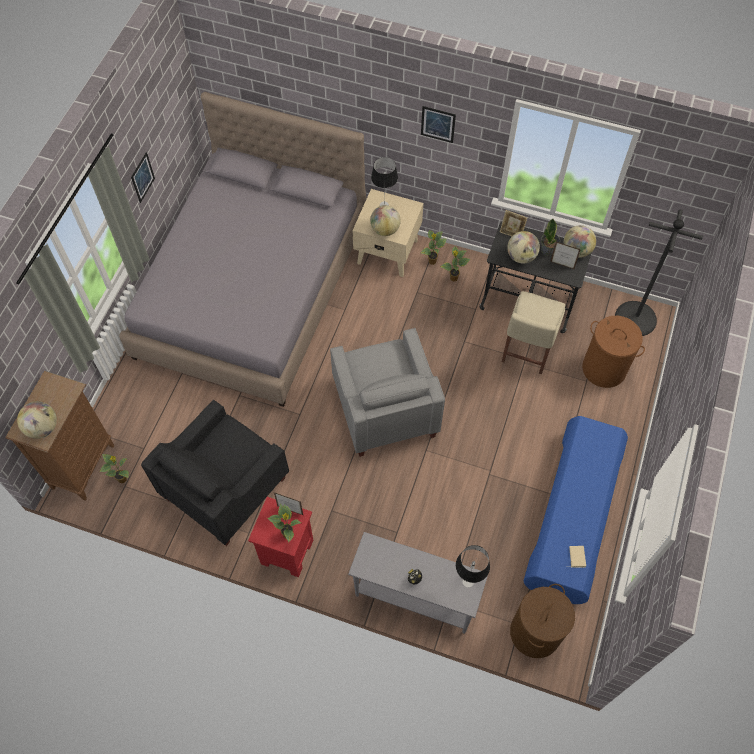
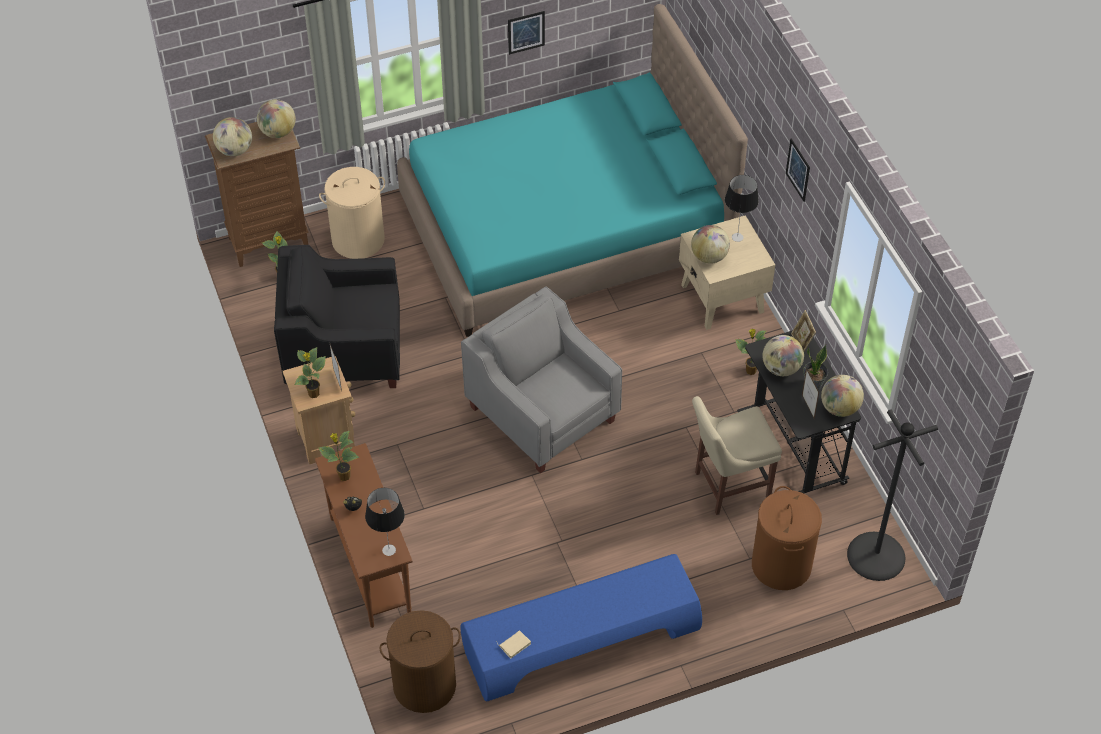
camera: 50 degrees right, 10 degrees down
(56, 387) = (278, 132): none -> globe
(139, 410) = (358, 239): none -> beige laundry basket
(253, 288) = (566, 228): grey bed -> turquoise bed
(287, 551) = (326, 438): red nightstand -> beige nightstand
(384, 409) = (542, 414): grey armchair -> grey armchair turned 105 degrees clockwise
(414, 599) = (368, 565): grey console table -> brown console table
(432, 262) = (750, 341): potted plant -> potted plant (343, 476)

